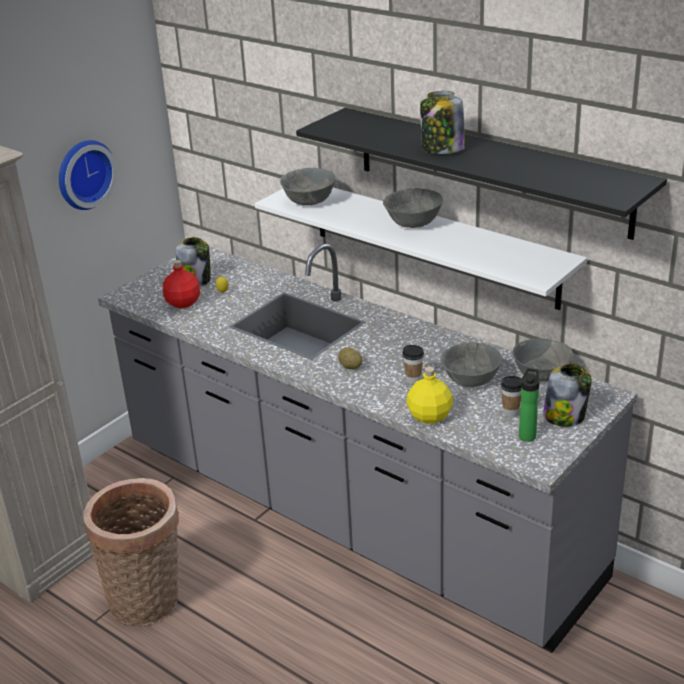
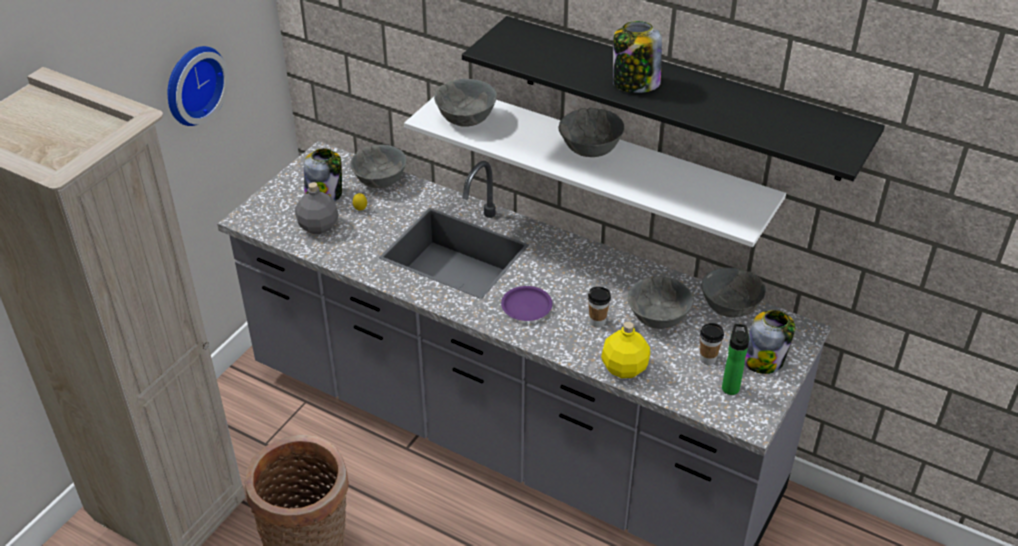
camera: 10 degrees left, 10 degrees up
(182, 303) = (318, 227): red bottle -> grey bottle
(245, 273) = (380, 181): none -> grey bowl
(350, 367) = (526, 307): potato -> purple plate

